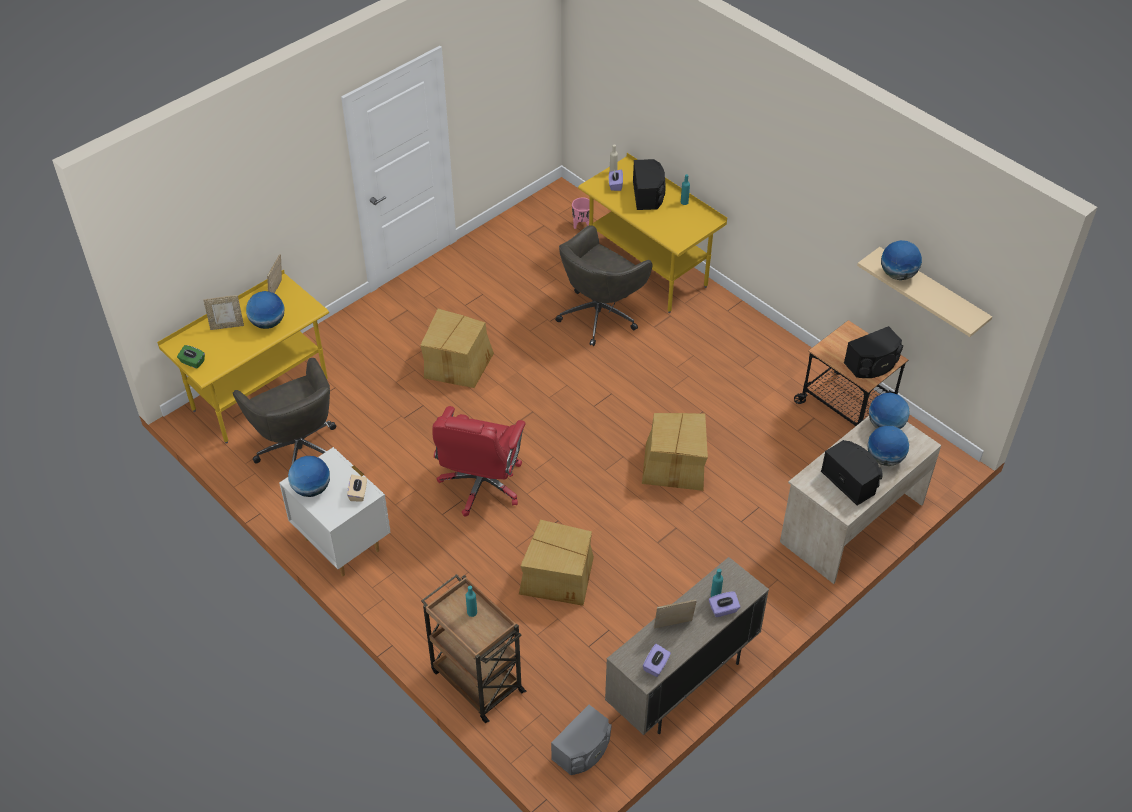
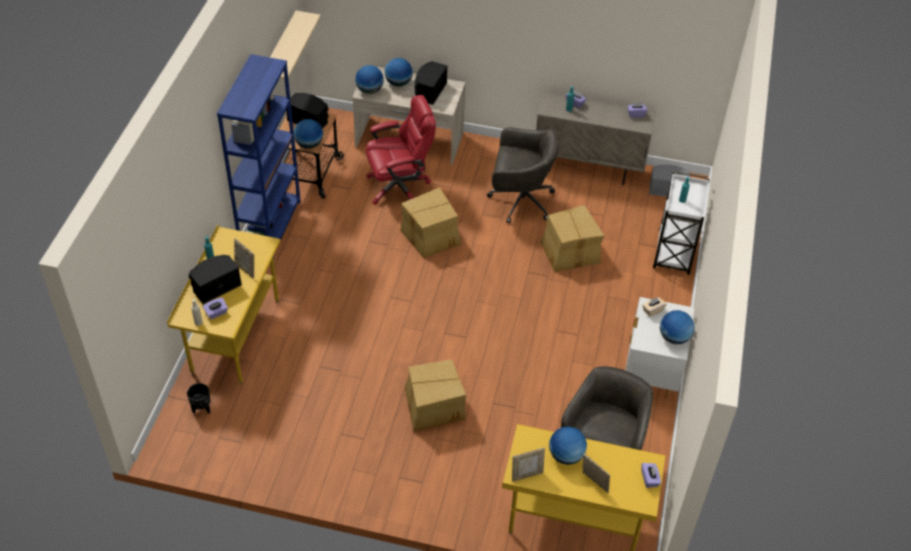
camera: 125 degrees left, 0 degrees up
(192, 362) = (649, 479): green tissue box -> purple tissue box
(476, 680) = (673, 253): brown cart -> white cart
(481, 485) = (535, 327): red office chair -> red office chair (399, 186)
(582, 225) = (201, 409): pink planter -> black planter
(600, 314) = (310, 342): grey office chair -> grey office chair (519, 201)
(673, 626) = (605, 117): picture frame -> picture frame (245, 269)
(778, 346) = (271, 227): none -> blue bookcase
(898, 274) = (286, 56): globe -> globe (309, 144)

